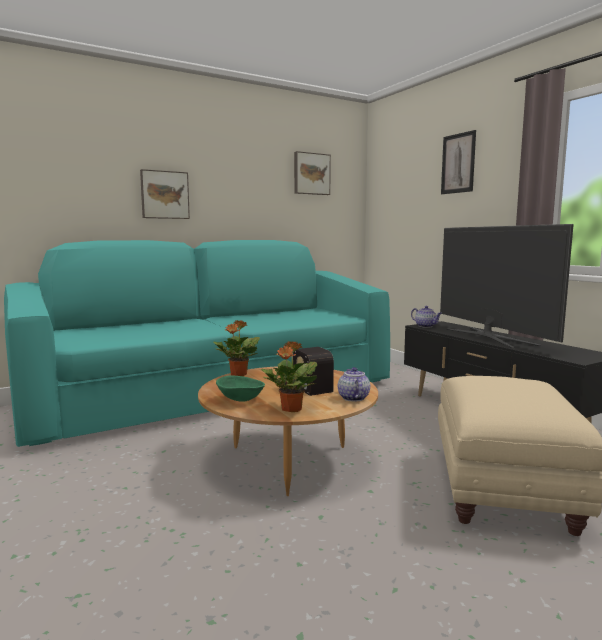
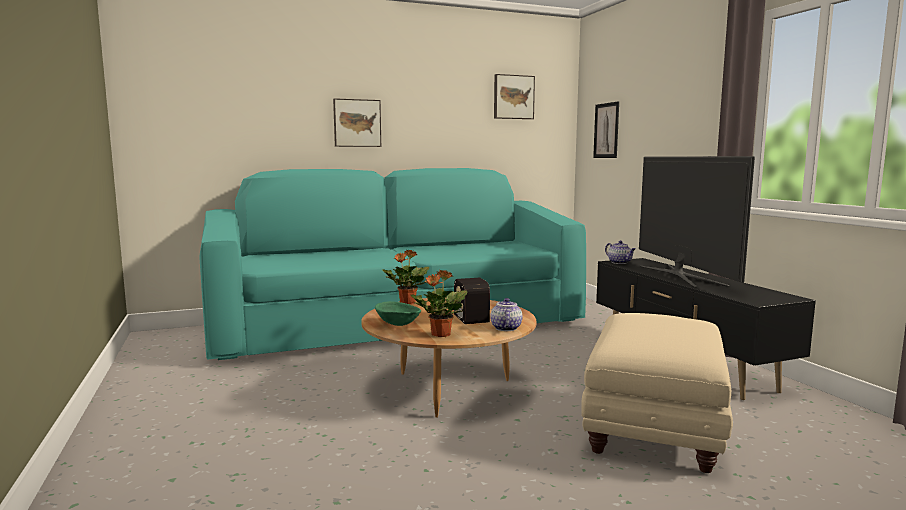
camera: 10 degrees right, 0 degrees up
(458, 163) = (666, 85): picture -> picture (606, 130)

